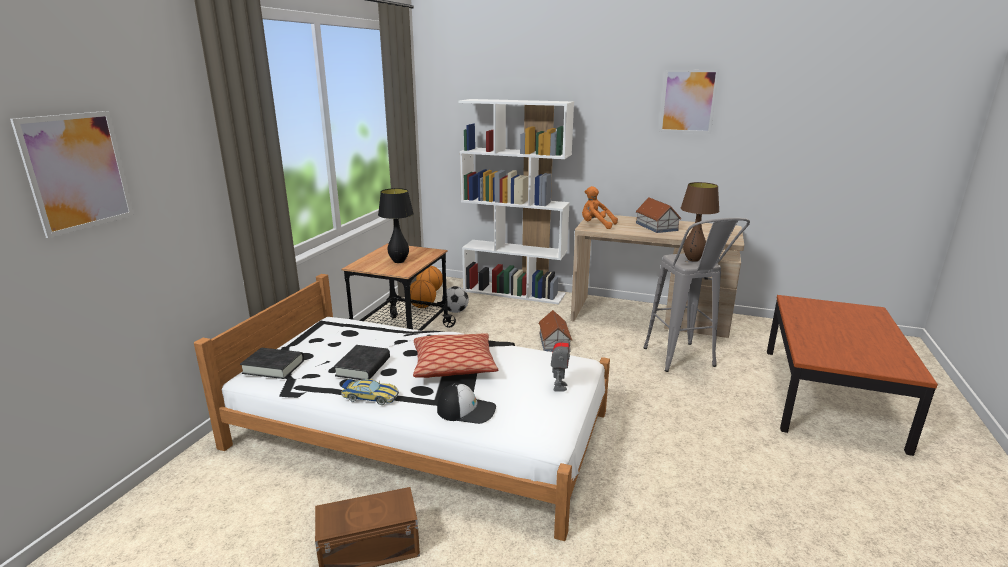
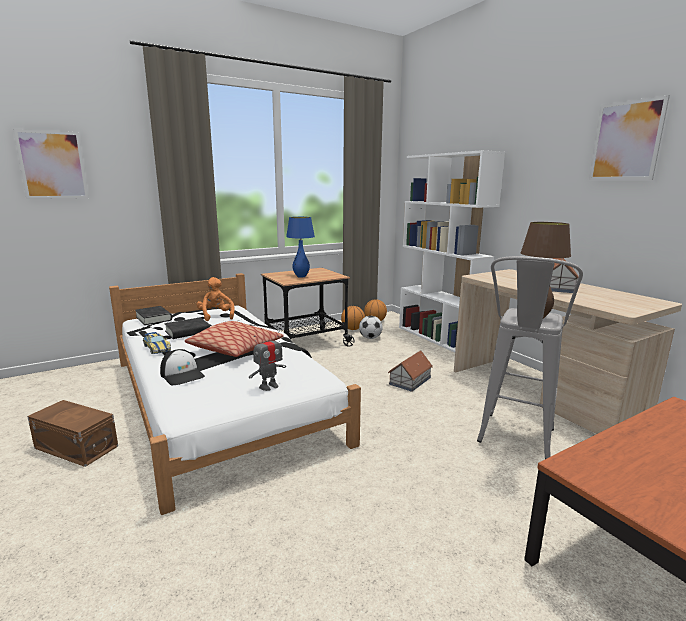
camera: 40 degrees right, 5 degrees down
(399, 261) = (301, 276): black table lamp -> blue table lamp
(596, 225) = (490, 276): orange plush toy -> orange plush toy (216, 316)

